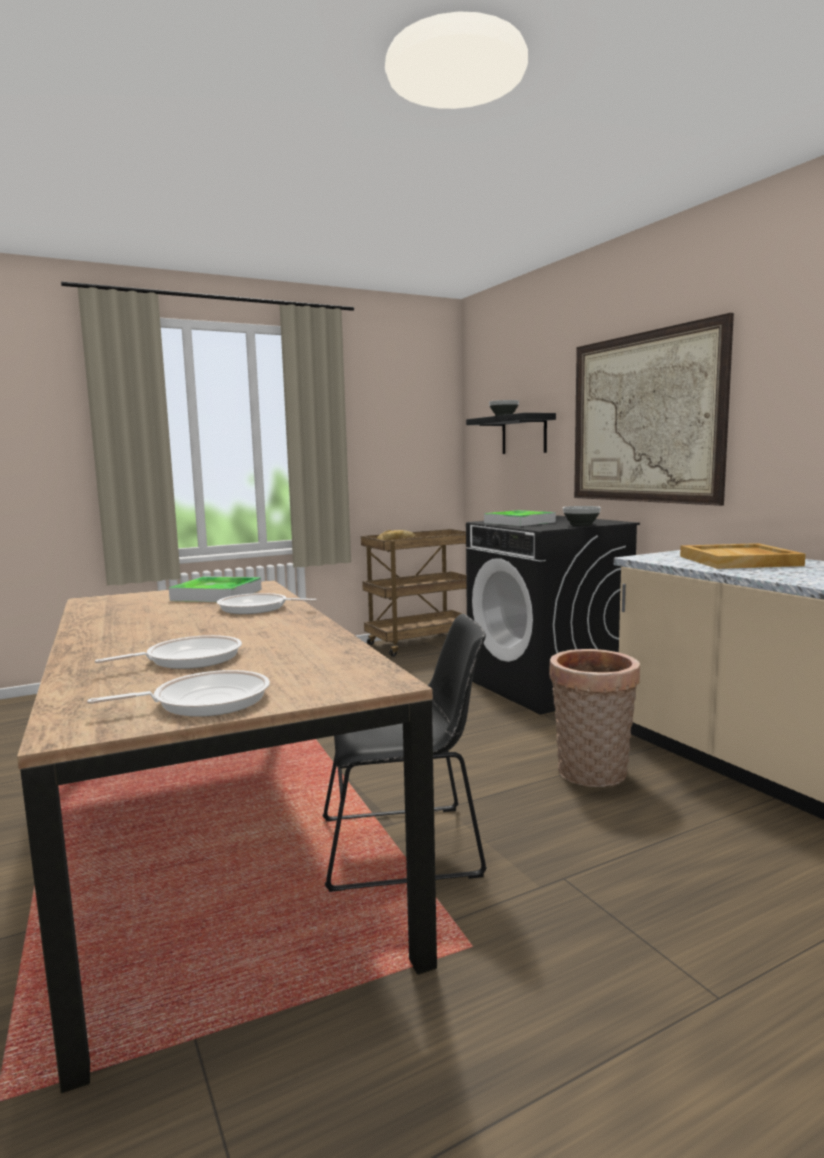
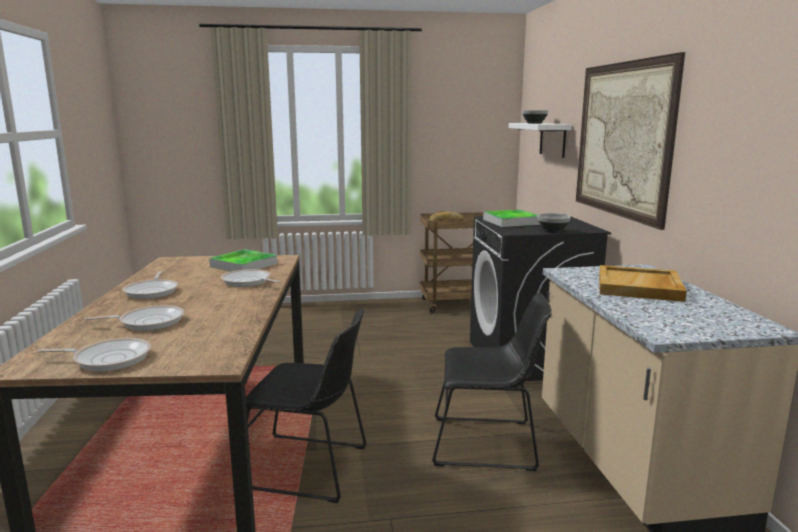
camera: 20 degrees right, 5 degrees up
(130, 630) = (152, 291): none -> frying pan
(524, 435) = (552, 139): black shelf -> white shelf
(591, 775) = (488, 443): basket -> black chair

